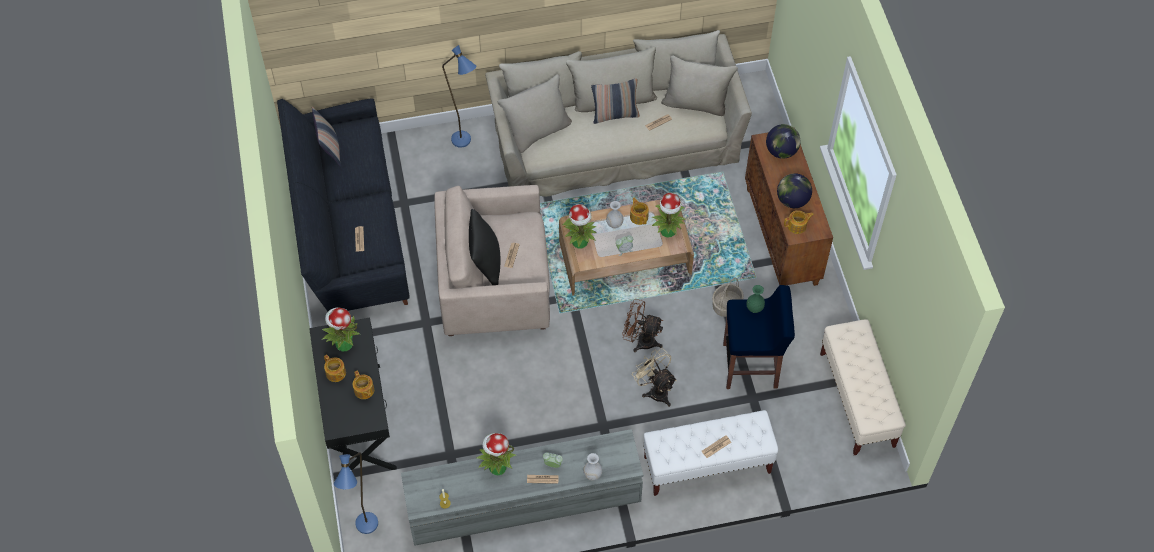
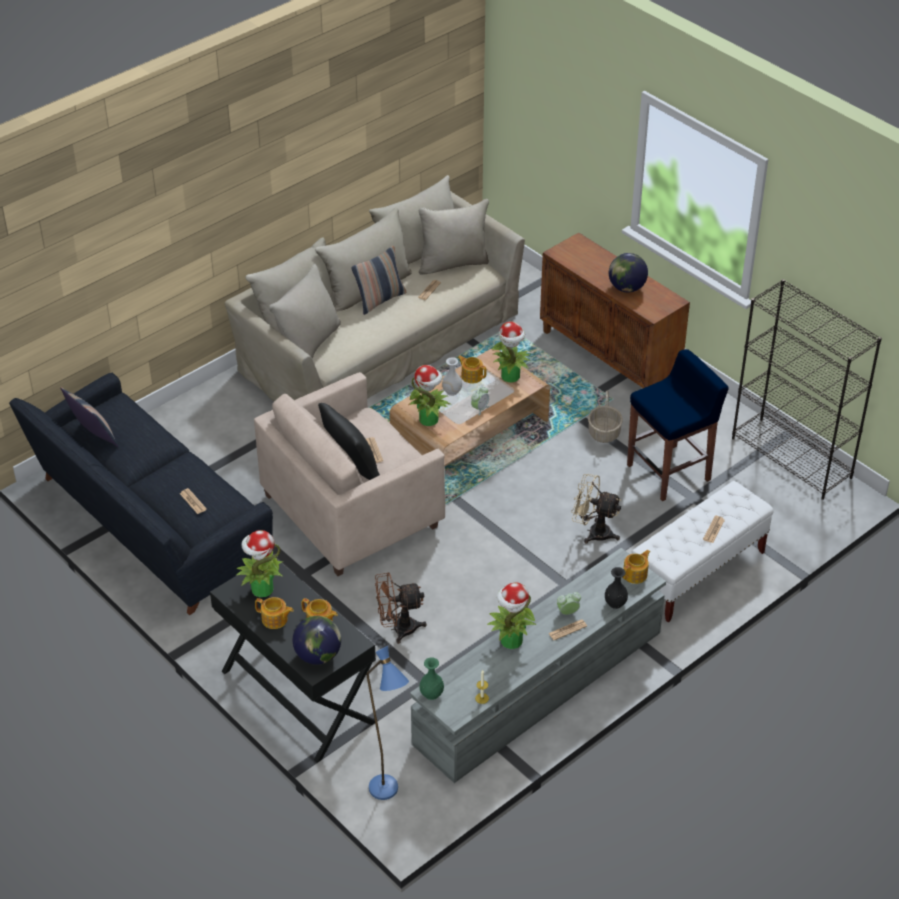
camera: 30 degrees left, 15 degrees down
(466, 144) = (222, 402): blue floor lamp -> none
(592, 474) = (615, 603): white vase -> black vase
(640, 340) = (543, 496): brown fan -> brown fan (398, 629)
(754, 308) = (663, 389): green vase -> green vase (432, 694)
(781, 151) = (582, 254): globe -> globe (318, 655)
(797, 226) = (649, 306): teapot -> teapot (635, 574)
(857, 400) = (792, 458): beige bench -> black bookcase

